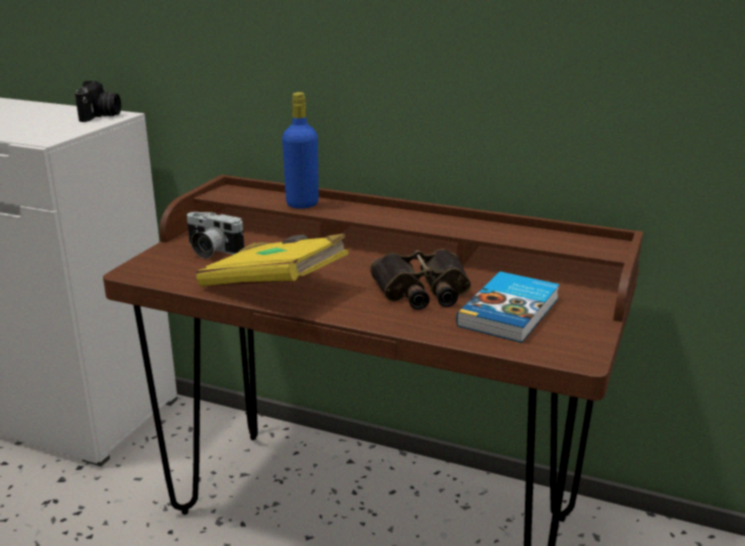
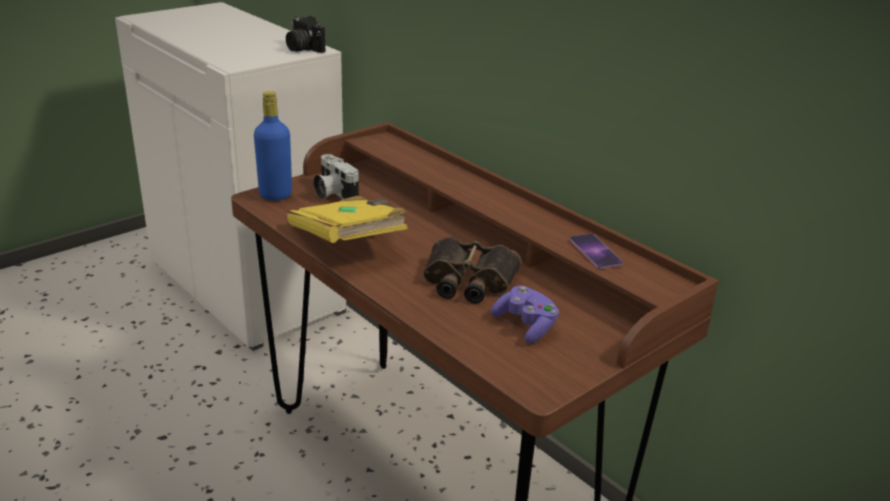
camera: 25 degrees right, 5 degrees up
(101, 116) = (303, 48): camera -> camera turned 105 degrees clockwise
(302, 204) = (426, 168): blue bottle -> blue bottle (275, 195)
(511, 312) = (526, 325): book -> purple game controller
(525, 235) = (595, 251): none -> phone

